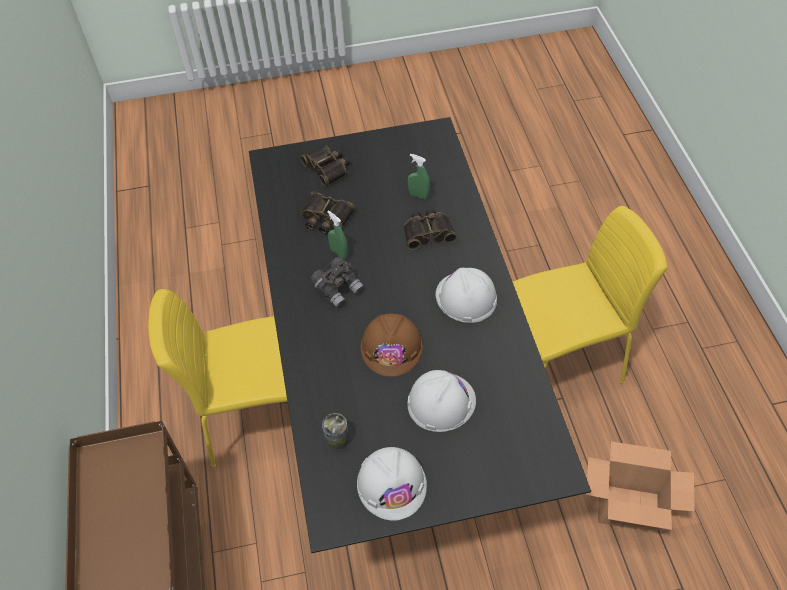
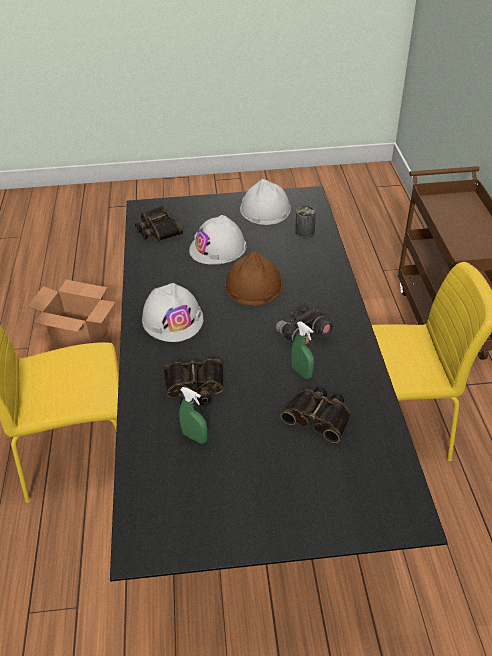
camera: 175 degrees left, 10 degrees down
(328, 168) = (317, 493): binoculars -> binoculars (157, 229)

